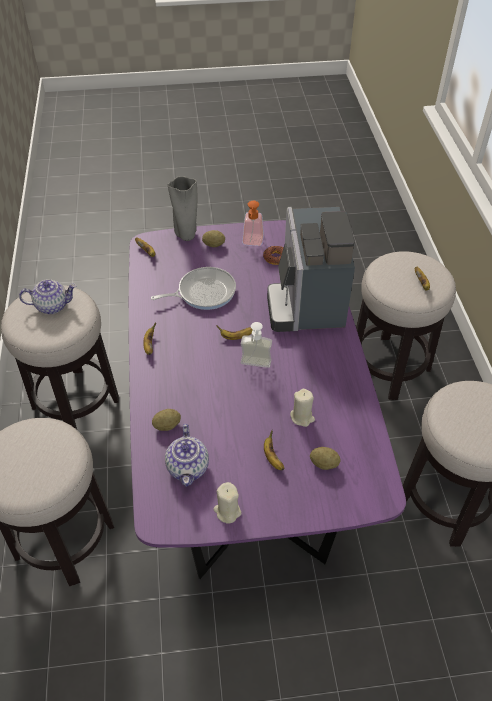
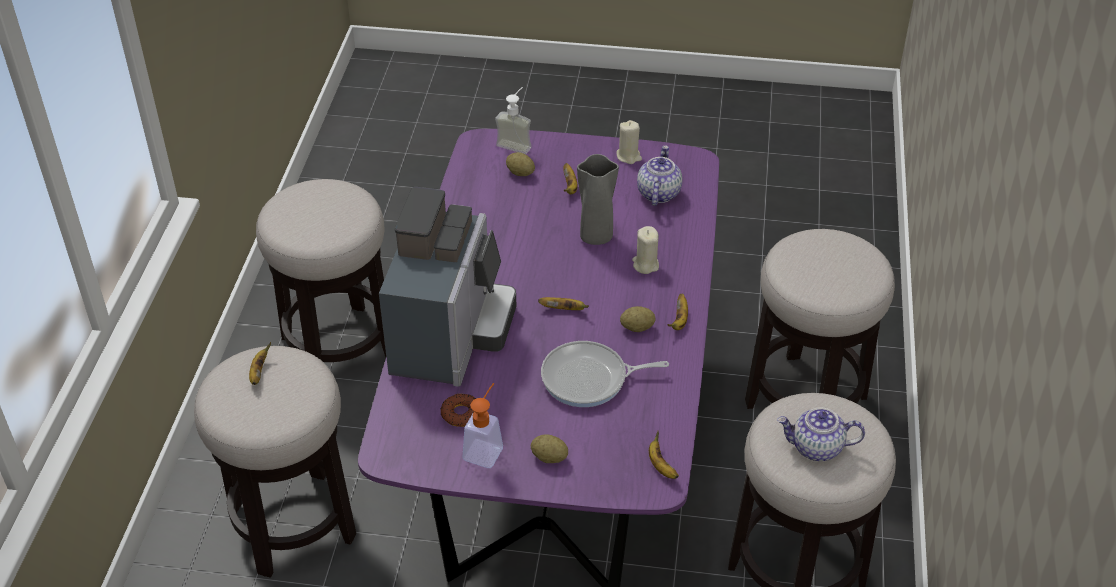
camera: 165 degrees left, 5 degrees down
(167, 425) = (673, 232): potato -> potato (637, 328)
(186, 236) = (589, 485): grey vase -> grey vase (596, 237)
(255, 366) = (554, 271): soap dispenser -> soap dispenser (517, 143)
(302, 417) = (522, 213): beige candle -> beige candle (645, 265)

